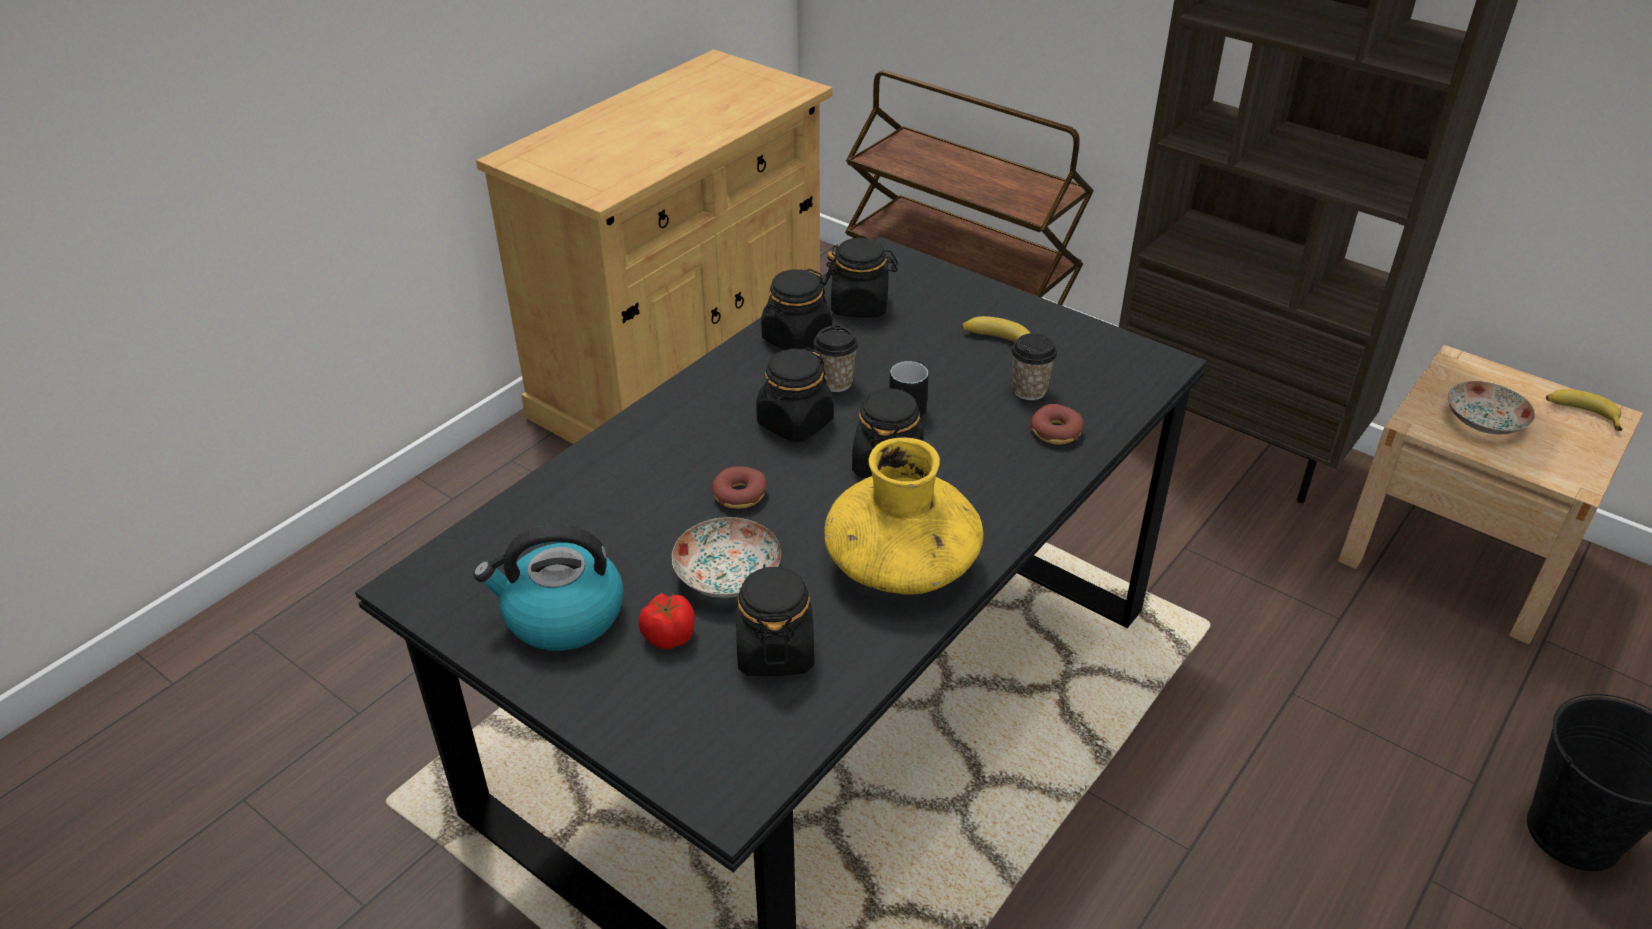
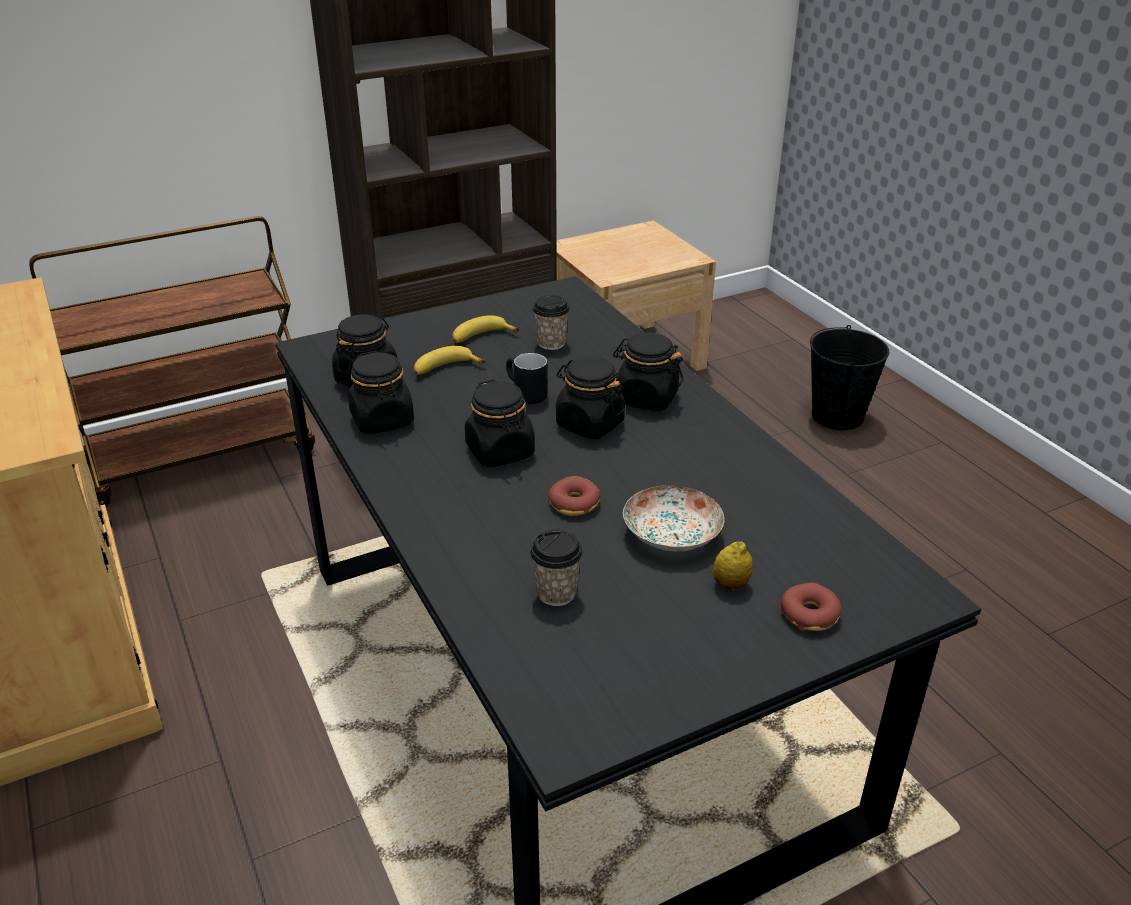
camera: 65 degrees left, 5 degrees down
(562, 616) = (672, 642): kettle -> none
(668, 636) = (730, 584): tomato -> lemon
(775, 651) = (775, 533): black jar -> black jar (646, 398)
(835, 382) = (463, 418): cup -> cup (556, 593)
(901, 564) = (710, 450): yellow vase -> none
(1056, 432) = (607, 348): donut -> donut (809, 614)
(1482, 421) = (623, 260): plate -> none
(1581, 413) = (641, 234): banana -> banana (445, 369)

